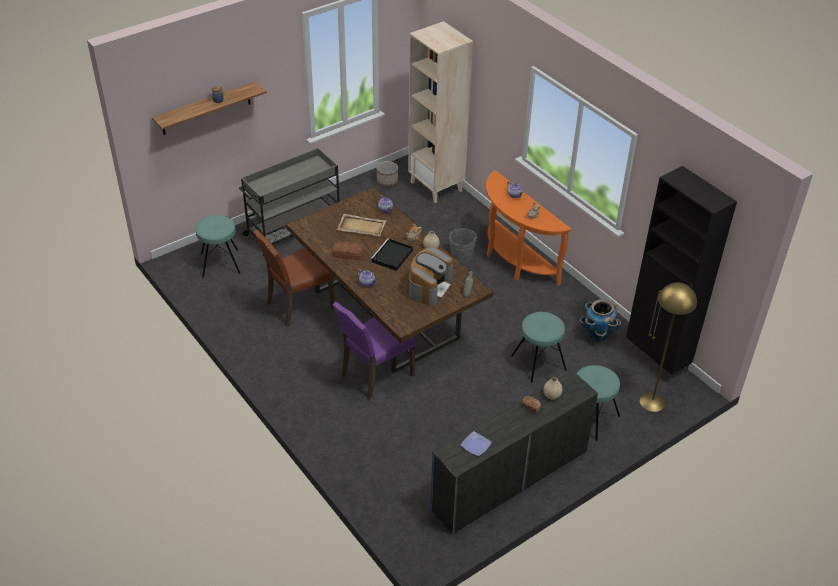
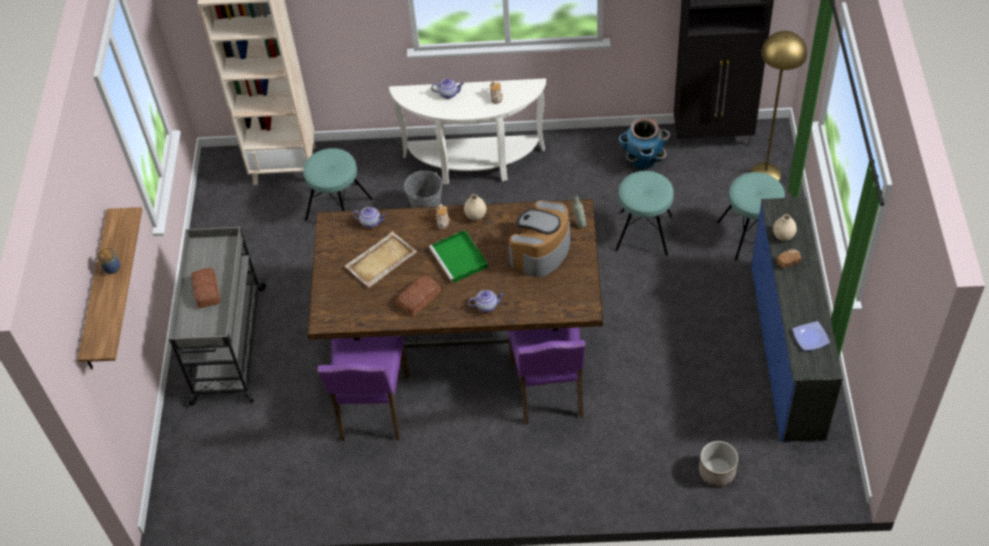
camera: 50 degrees left, 10 degrees up
(220, 263) = (223, 457): turquoise stool -> turquoise stool (339, 209)
(287, 178) = (206, 291): none -> bread
(298, 305) = (372, 409): brown chair -> purple chair
(387, 181) = (230, 206): planter -> planter (717, 472)
(392, 256) = (459, 259): black tray -> green tray
(430, 287) = (541, 251): coffee machine -> coffee machine turned 120 degrees counterclockwise
(514, 261) = (474, 165): orange console table -> white console table

